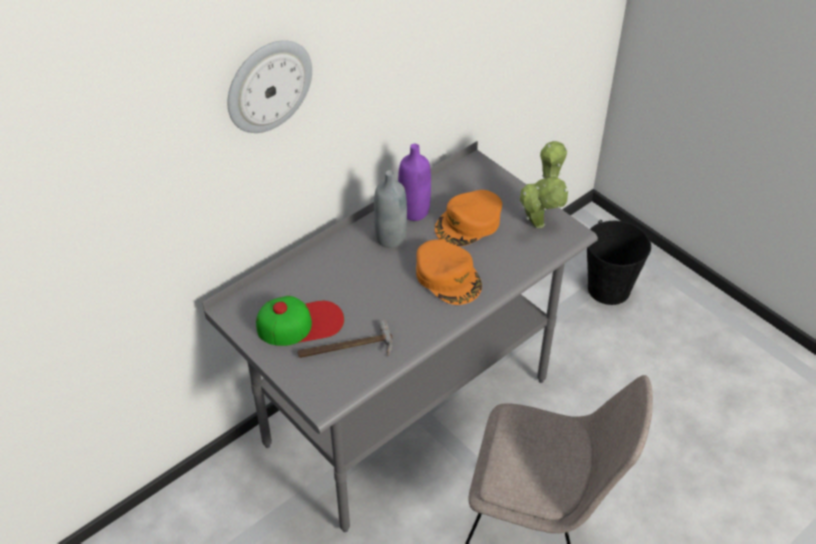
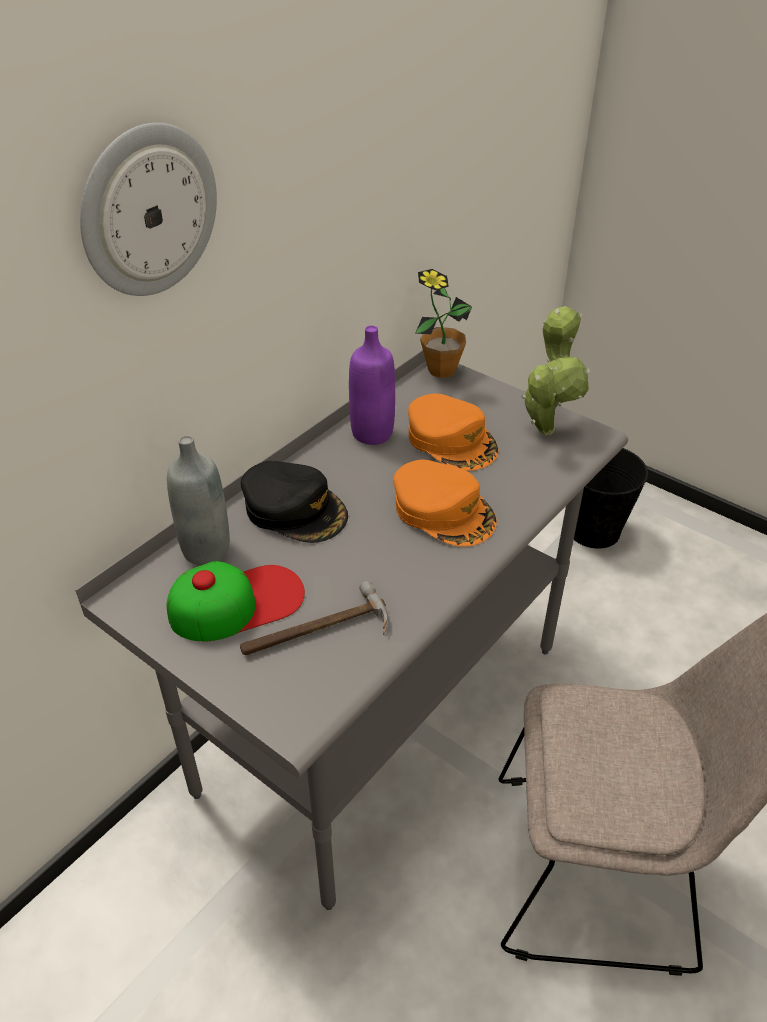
camera: 10 degrees left, 5 degrees down
(349, 263) = (295, 509): none -> black cap
(390, 238) = (348, 470): grey bottle -> grey bottle (206, 549)
(469, 224) = (452, 440): orange cap -> orange cap turned 75 degrees counterclockwise
(477, 165) = (441, 370): none -> potted plant

